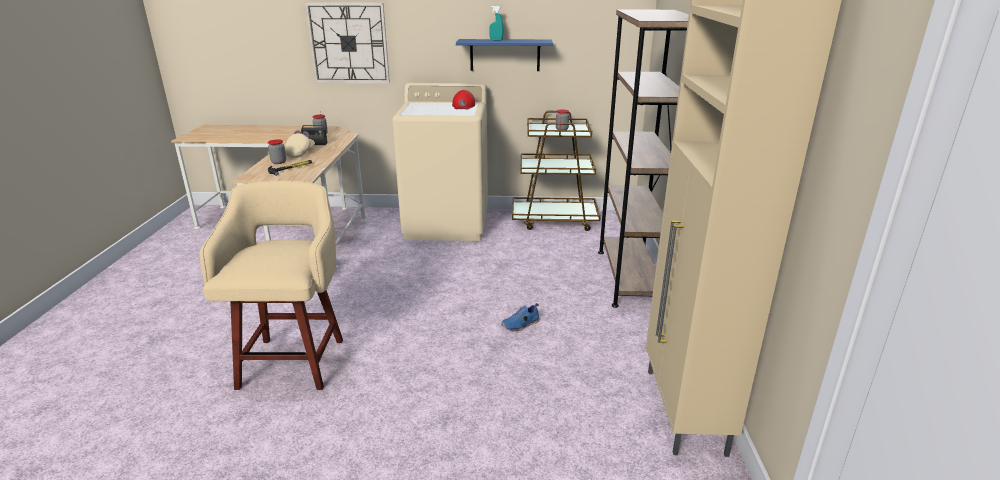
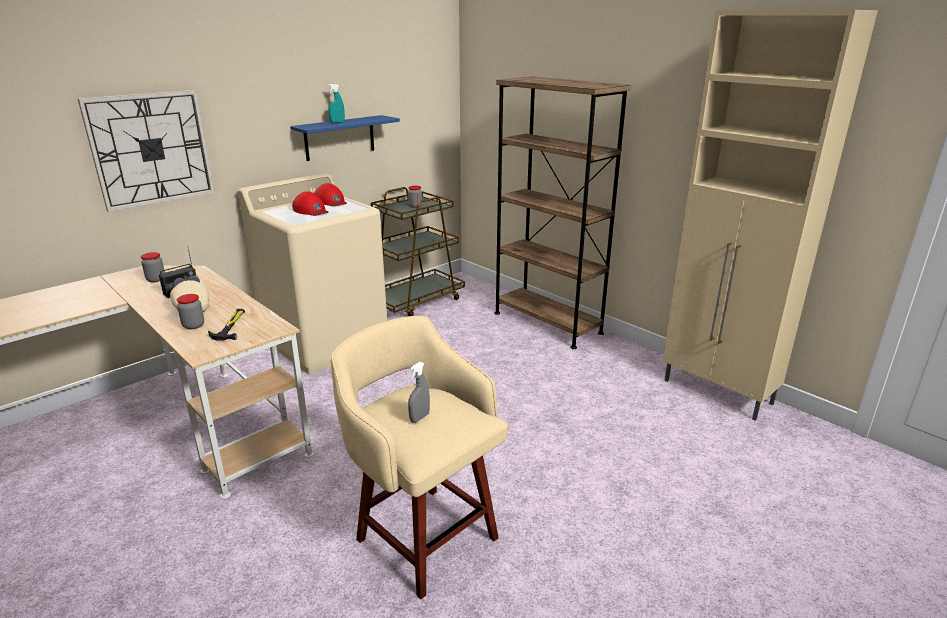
camera: 45 degrees left, 0 degrees up
(266, 256) = (419, 418): none -> grey spray bottle
(435, 108) = (311, 210): none -> red cap
(521, 325) = (543, 394): blue shoe -> none

